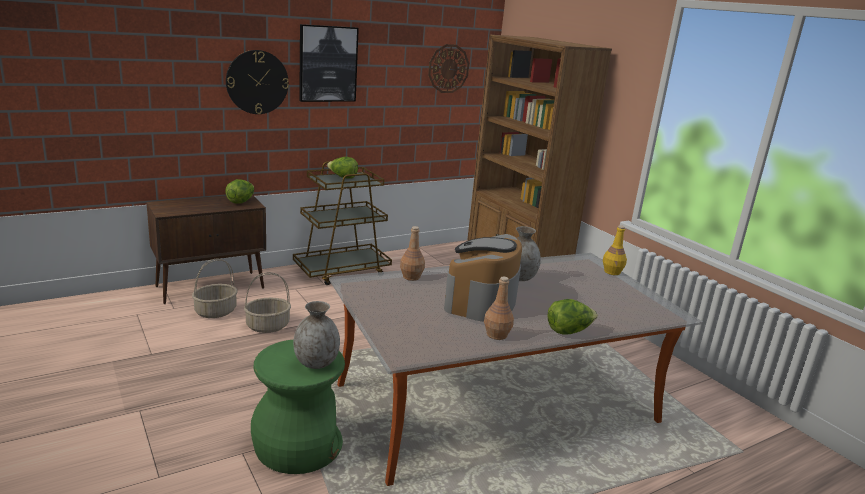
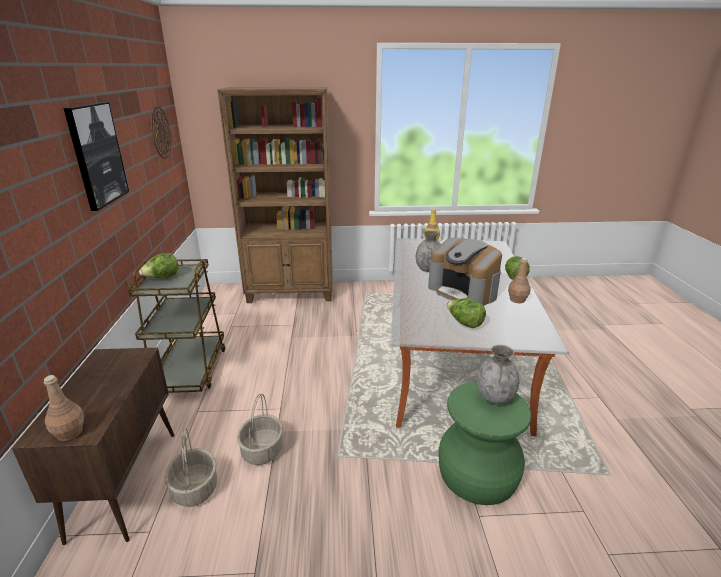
camera: 60 degrees left, 5 degrees up
(241, 201) = (117, 361): lettuce -> lettuce (464, 323)
(257, 82) = (53, 203): wall clock -> none
(411, 277) = (409, 306): brown bottle -> brown bottle (69, 433)

